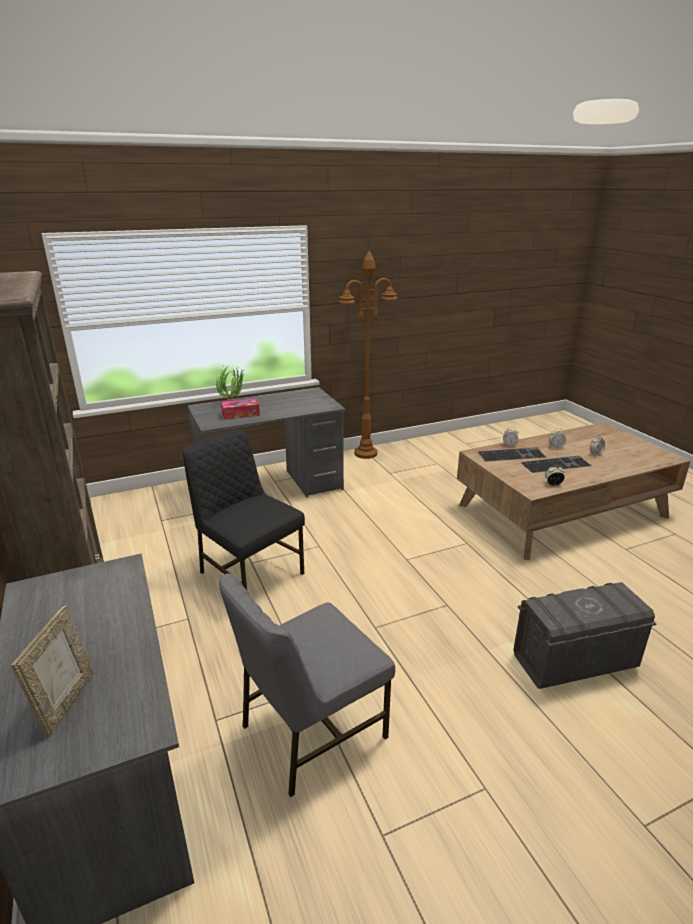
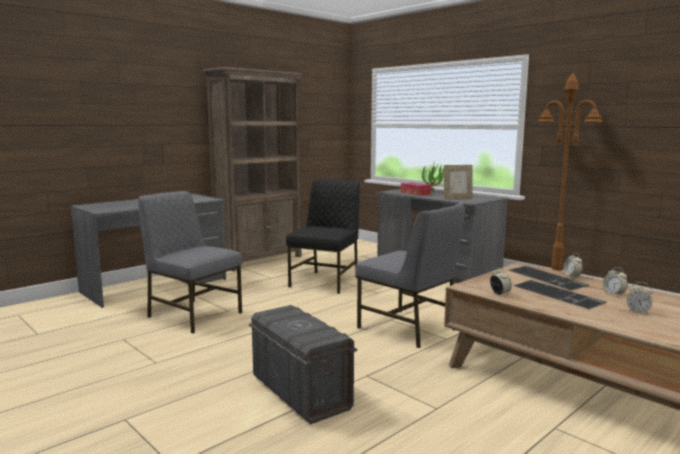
camera: 70 degrees right, 15 degrees down
(66, 702) = (119, 204): picture frame -> picture frame (457, 199)
(436, 556) = (408, 329): none -> grey chair

